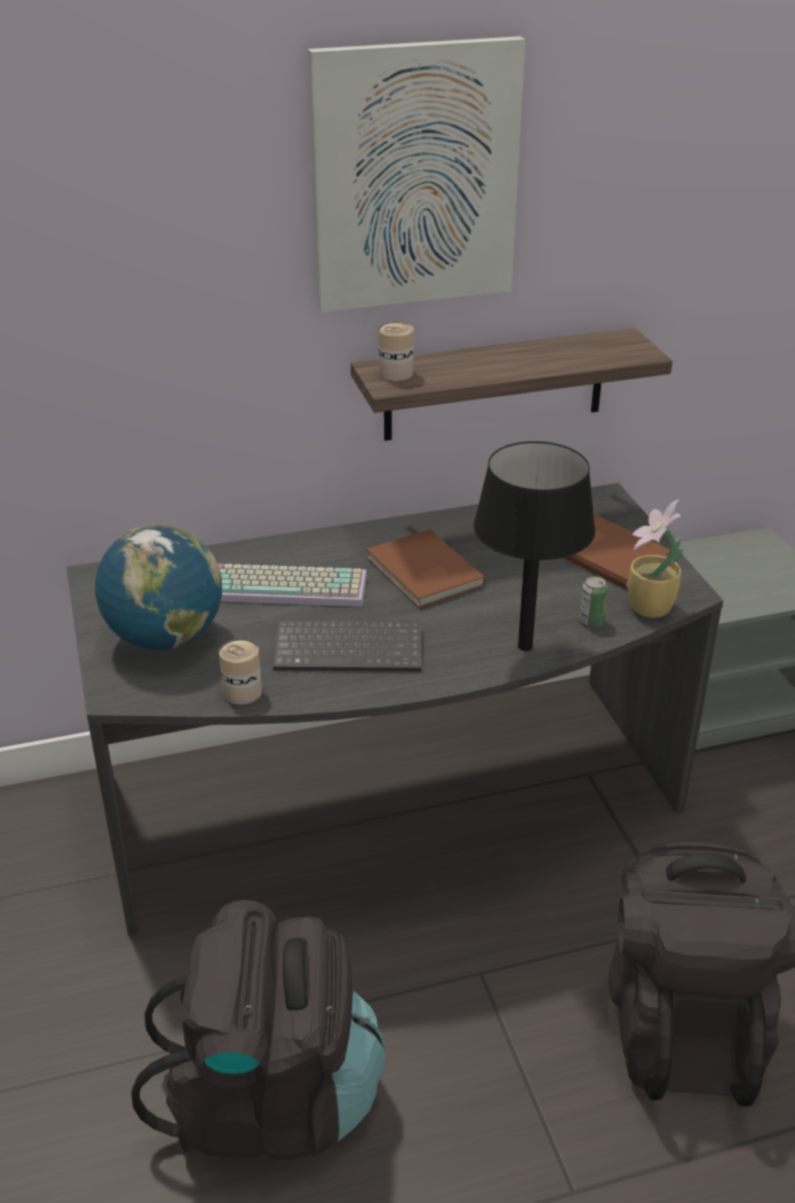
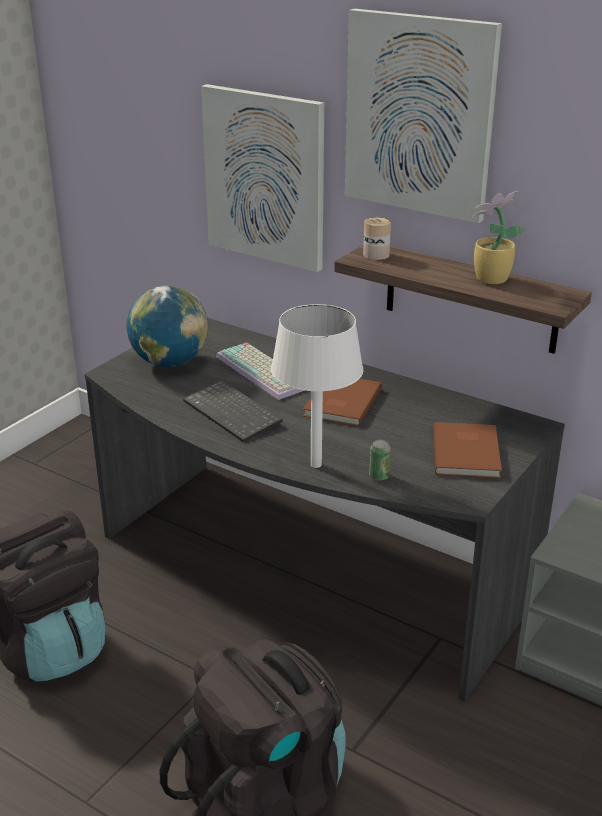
camera: 50 degrees right, 5 degrees down
(174, 324) = (265, 177): none -> picture
(242, 692) = (153, 401): can -> none
(525, 646) = (316, 464): black table lamp -> white table lamp
(649, 609) = (426, 492): potted plant -> potted plant (489, 279)

